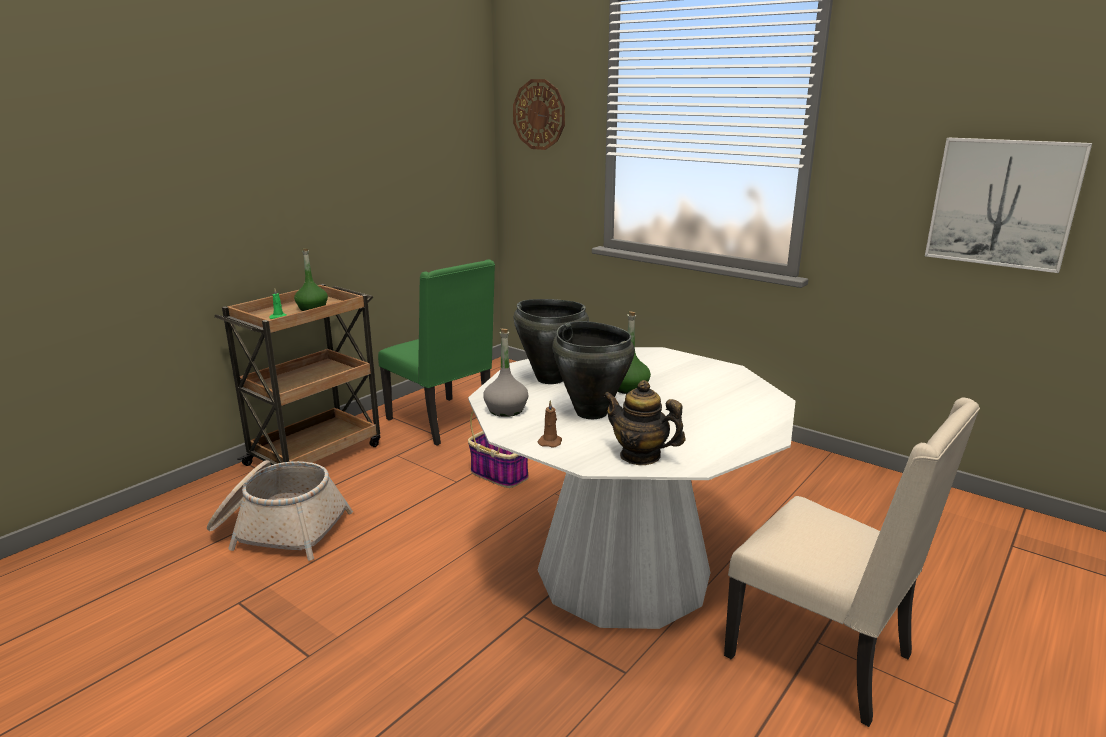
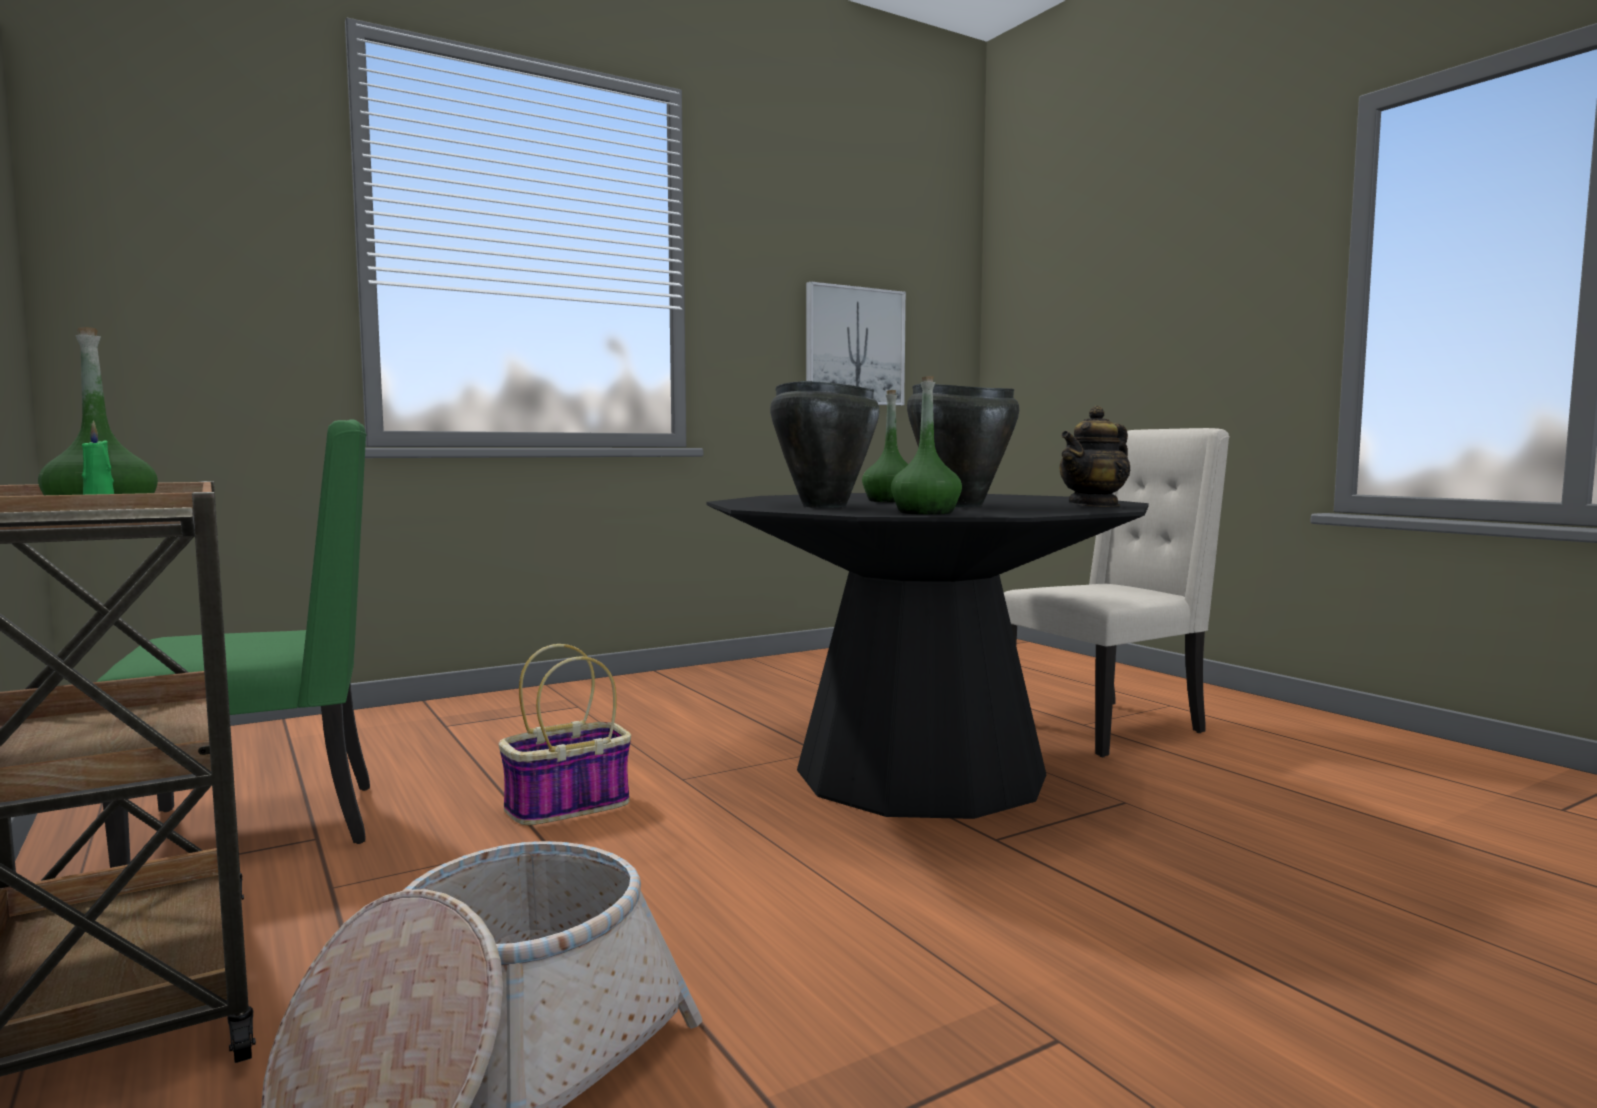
camera: 70 degrees left, 15 degrees down
(506, 410) = (925, 513): grey bottle -> green bottle
(539, 114) = (176, 201): wall clock -> none
(550, 442) = (1046, 511): brown candle -> none
(623, 571) = (920, 772): white dining table -> black dining table

